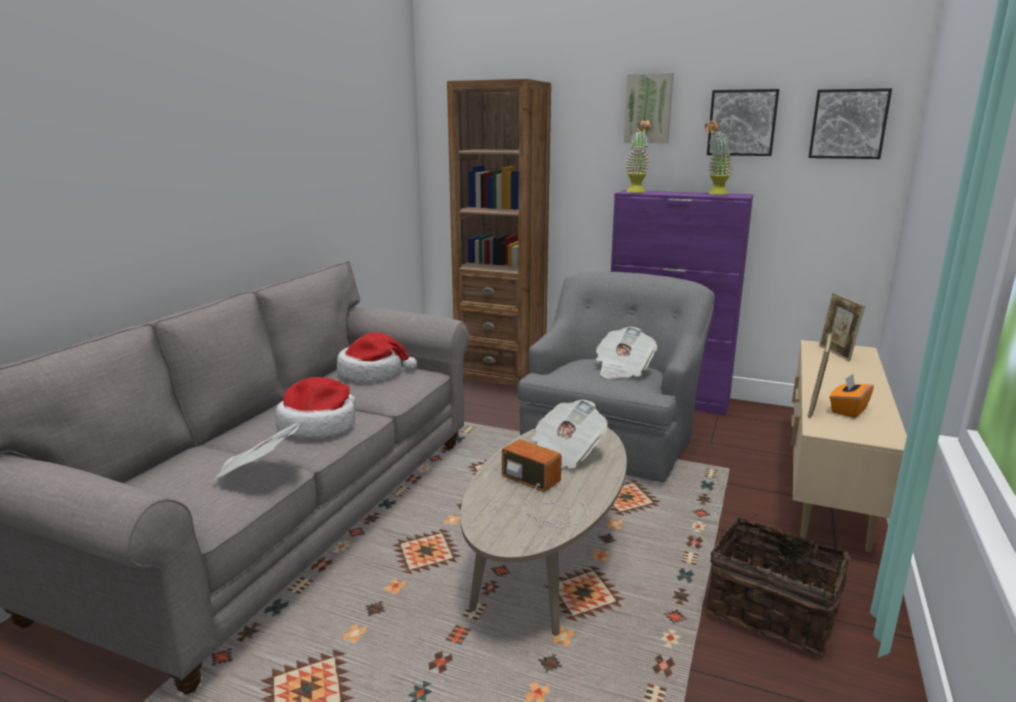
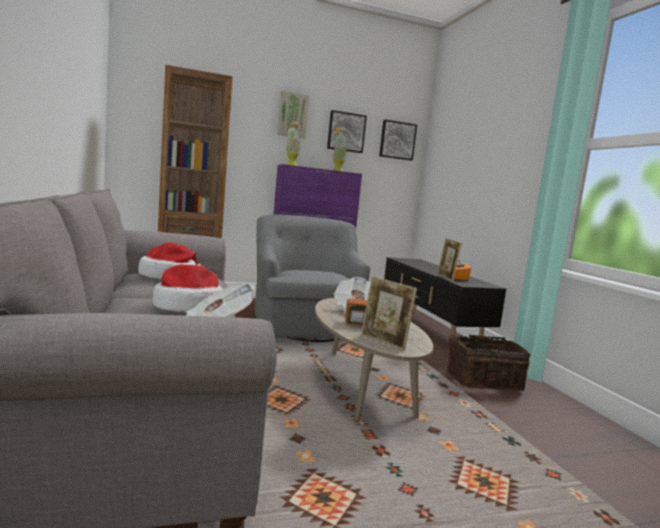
camera: 40 degrees left, 10 degrees down
(622, 369) = (326, 271): newspaper -> none
(827, 483) = (429, 329): beige tv stand -> black tv stand
(836, 353) = (411, 261): picture frame -> picture frame (384, 342)

